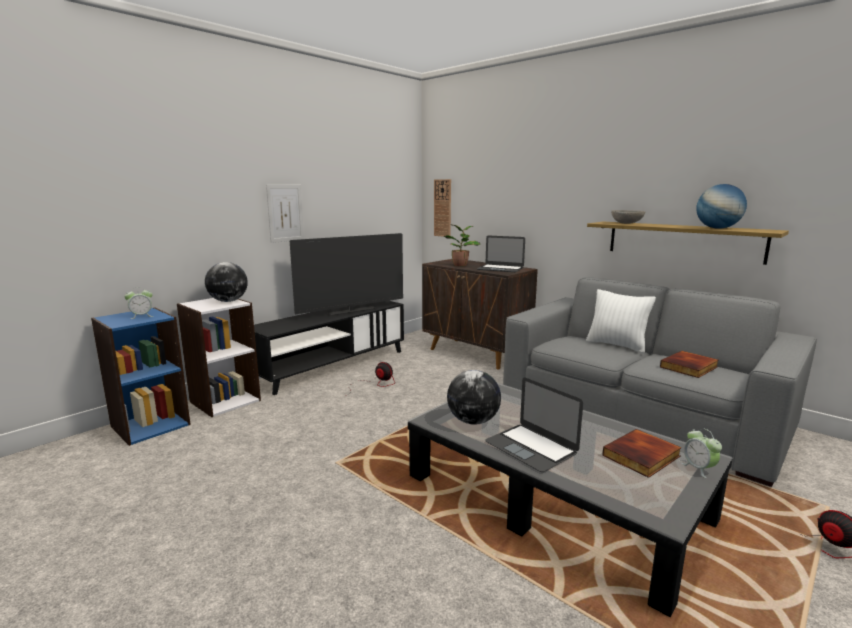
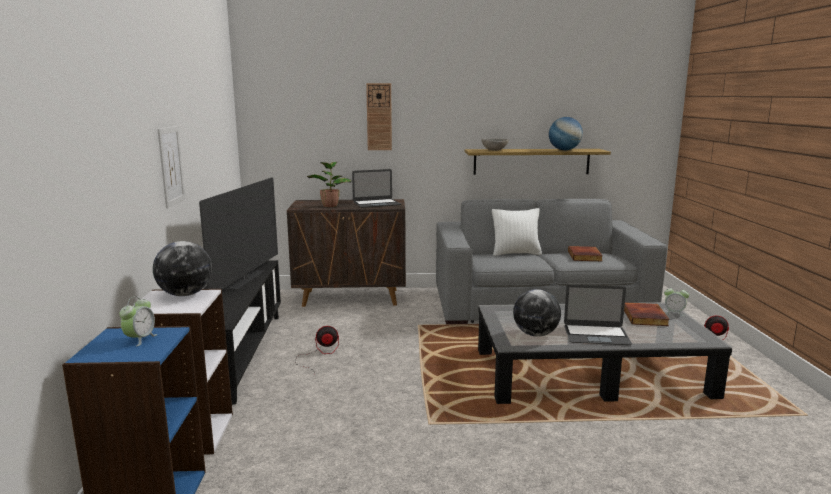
camera: 45 degrees left, 0 degrees up
(442, 208) = (273, 143): wall clock -> wall clock (379, 117)

